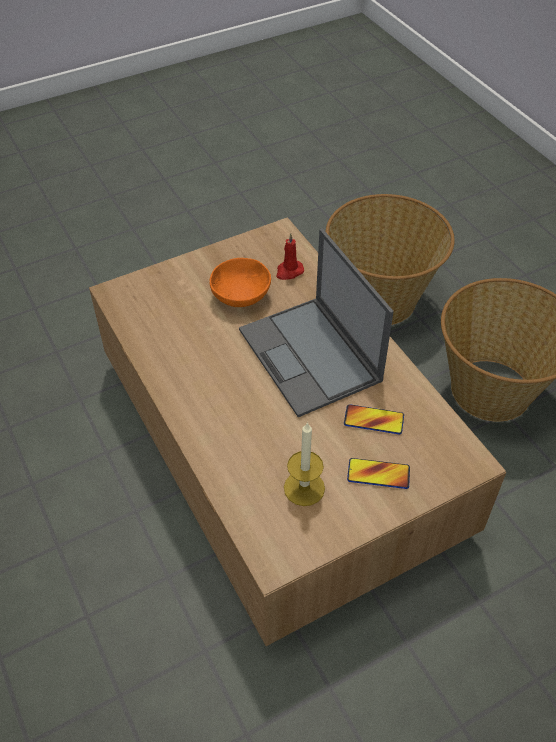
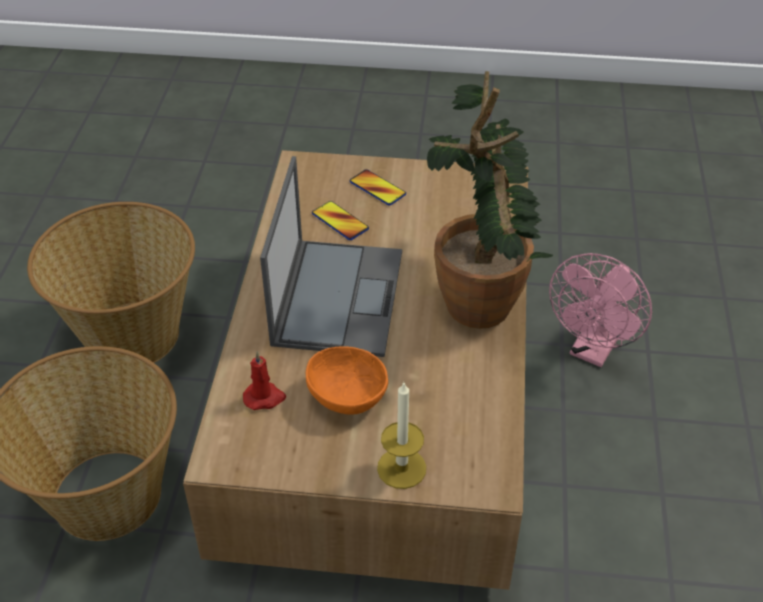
camera: 145 degrees left, 5 degrees down
(137, 586) = (593, 350): none -> pink fan
(205, 415) = (484, 294): none -> potted plant
(304, 488) = (444, 206): candle -> candle (401, 468)

